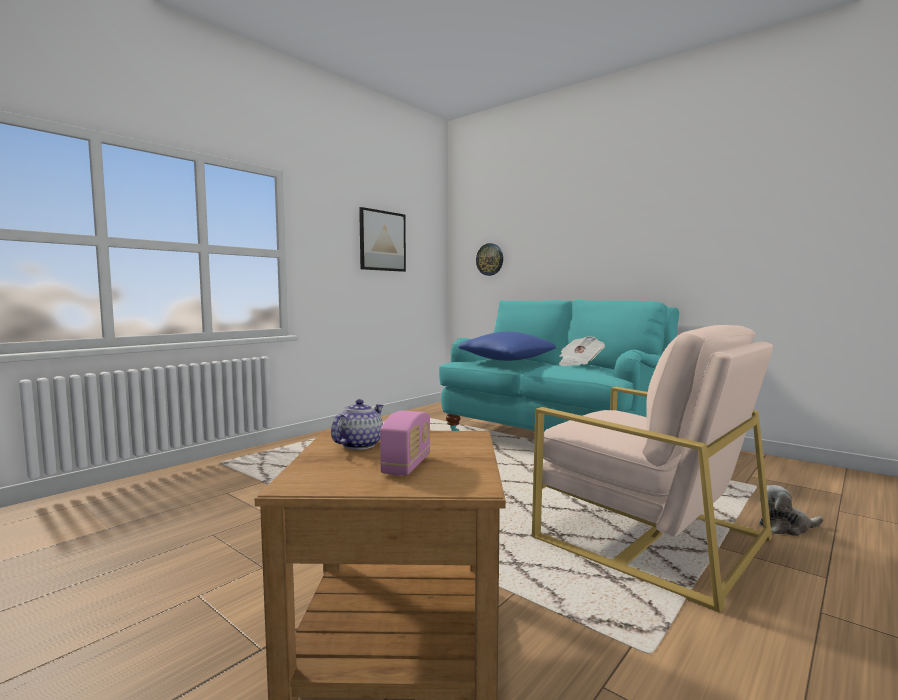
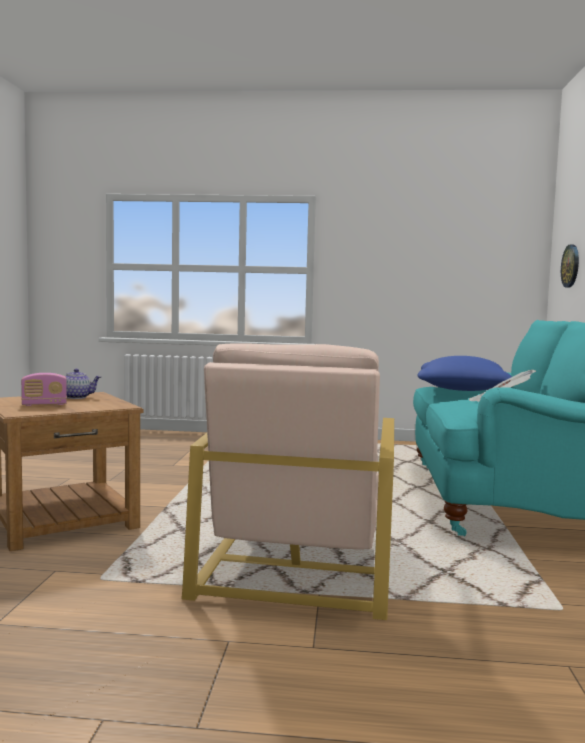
camera: 55 degrees right, 0 degrees up
(382, 241) = (434, 250): picture -> none
(786, 527) = (433, 628): plush toy -> none

